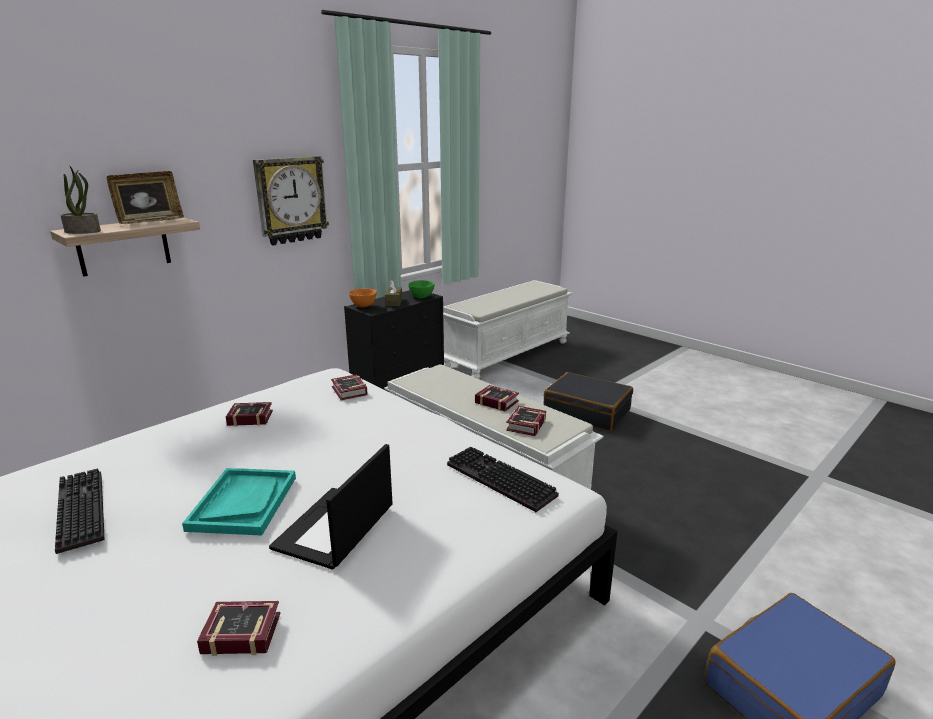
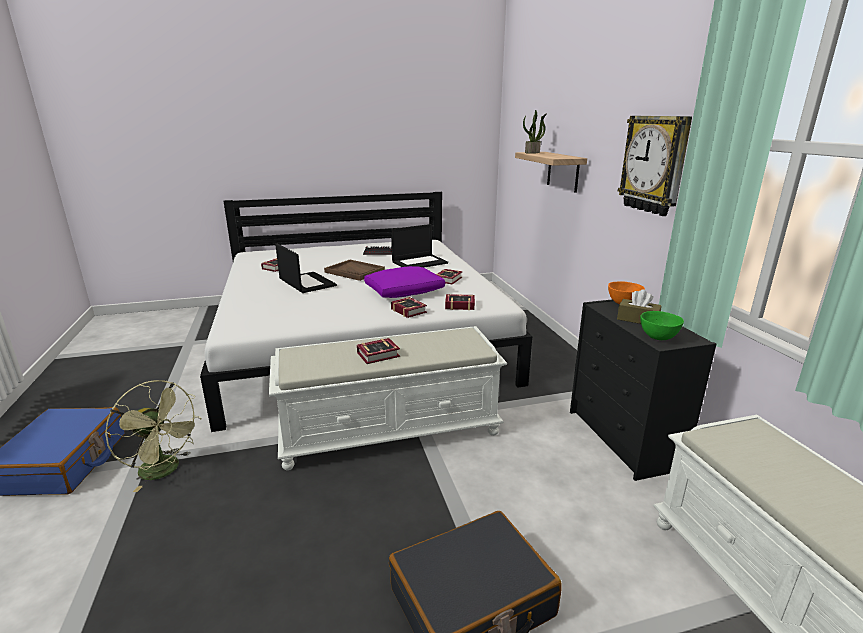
camera: 120 degrees right, 0 degrees up
(150, 221) = (564, 156): picture frame -> none
(157, 461) = (420, 262): none -> laptop
(243, 503) = (355, 271): turquoise tray -> brown tray
(322, 432) = (405, 292): none -> purple pillow
(497, 480) = (275, 318): keyboard -> none
(524, 425) = (324, 353): book -> book (408, 310)
(681, 586) = (166, 470): none -> green fan

